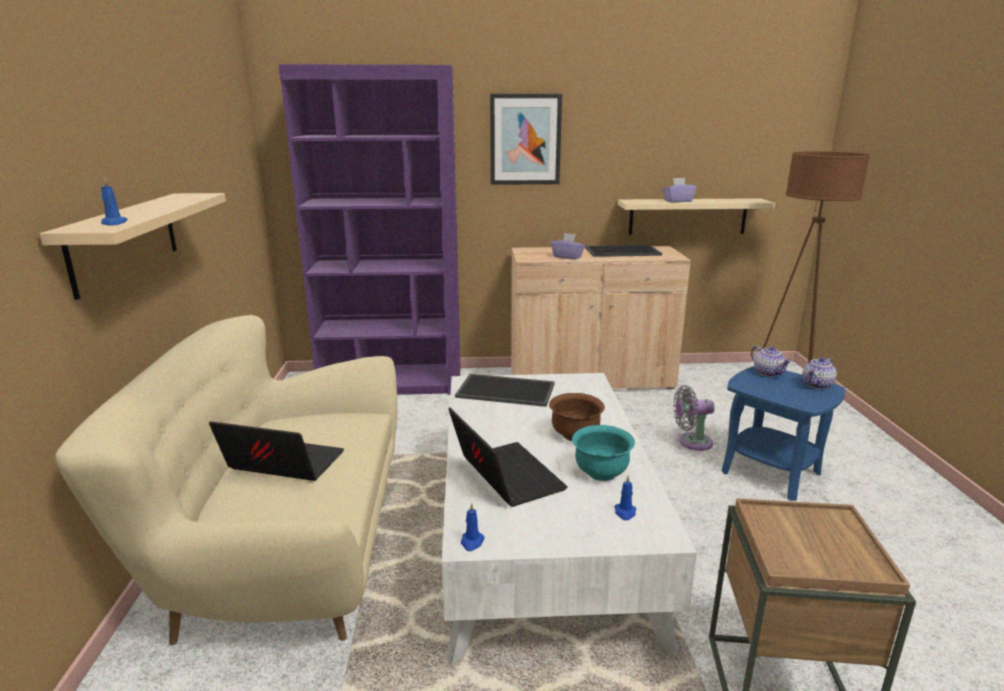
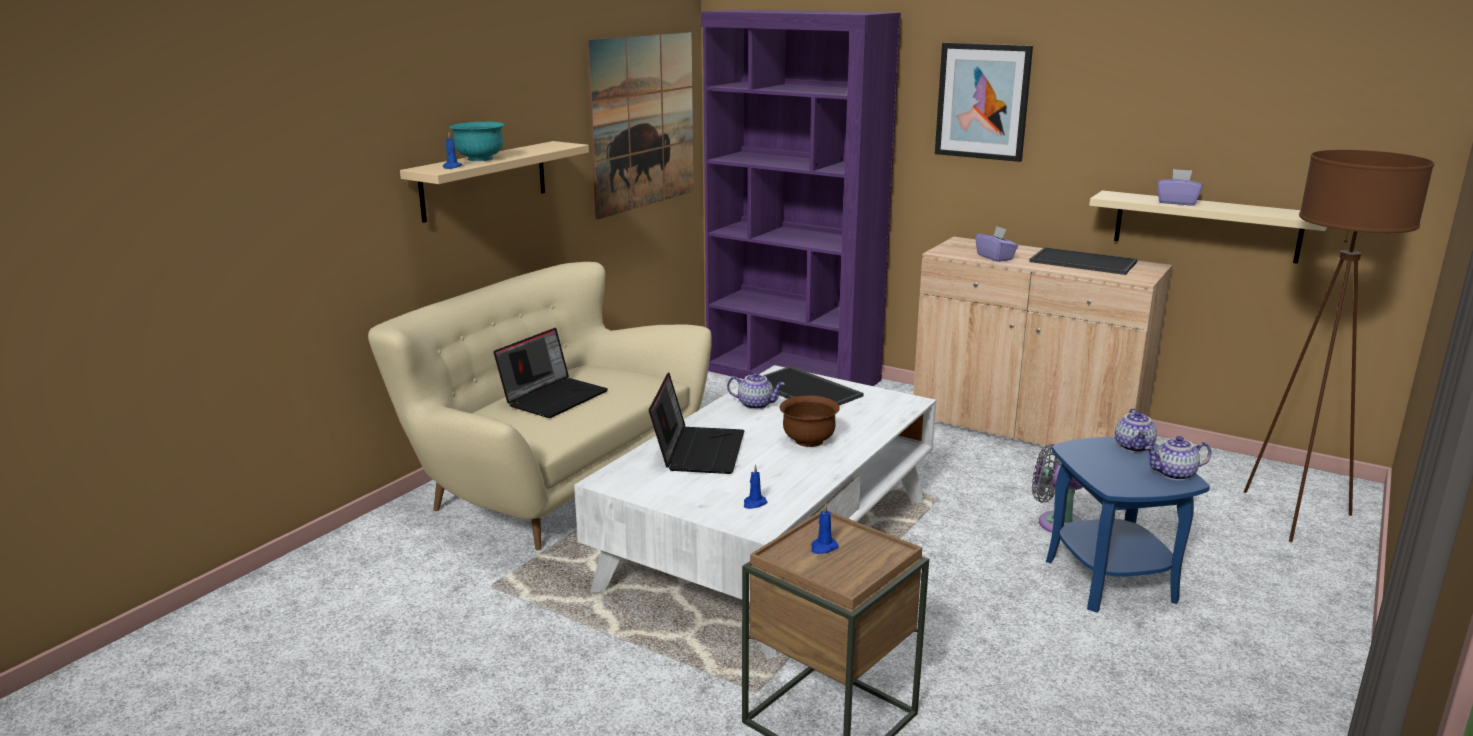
camera: 35 degrees right, 0 degrees up
(230, 174) = (643, 122): none -> picture
(282, 465) = (554, 397): laptop -> laptop turned 75 degrees clockwise
(472, 542) = (609, 481): blue candle -> blue candle (823, 547)
(488, 415) = (756, 404): none -> teapot
(601, 473) = (782, 473): turquoise bowl -> turquoise bowl (479, 159)

